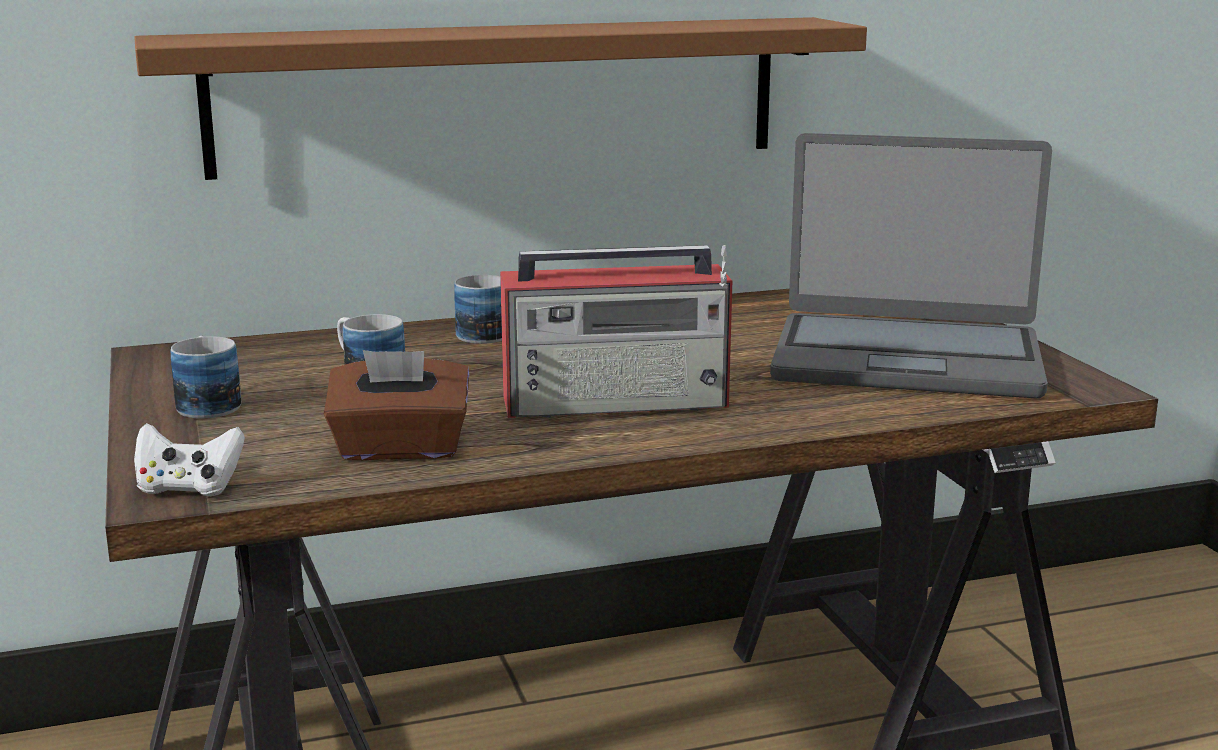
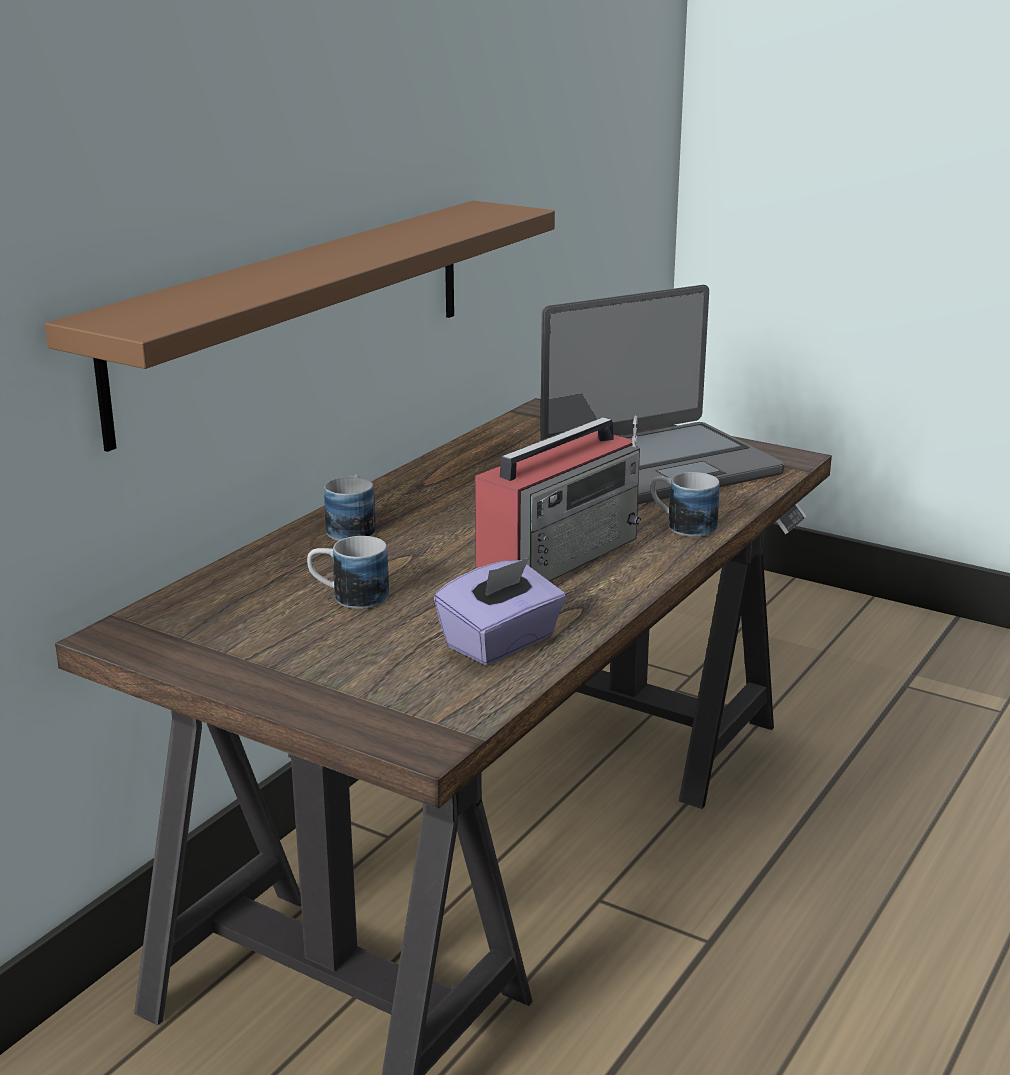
camera: 40 degrees left, 5 degrees up
(189, 489) = (429, 729): white game controller -> none
(208, 403) = (274, 660): mug -> mug (681, 525)
(400, 449) = (501, 643): brown tissue box -> purple tissue box

